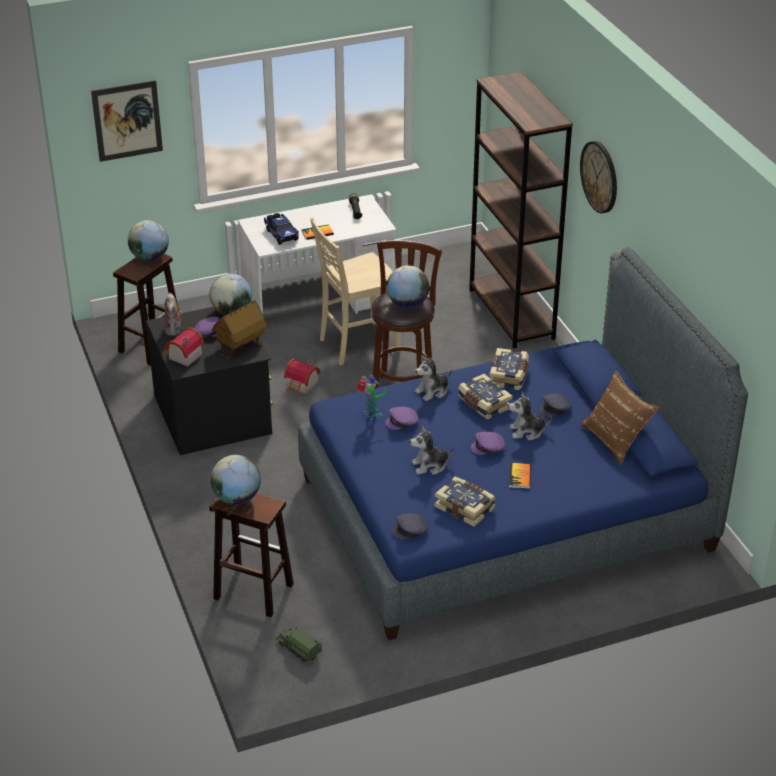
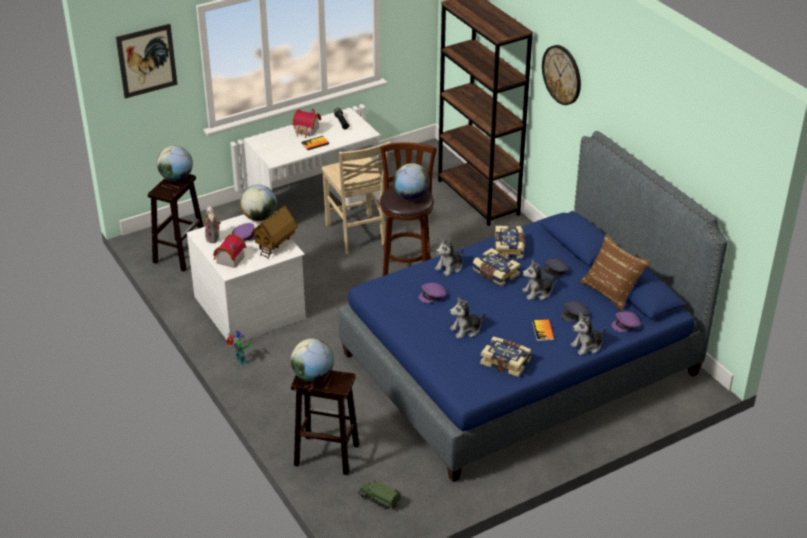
camera: 10 degrees left, 0 degrees up
(214, 413) = (251, 307): black dresser -> white dresser
(281, 234) = (284, 148): toy truck -> none
(302, 386) = (320, 275): toy house -> toy house (307, 131)
(357, 344) = (356, 235): beige chair -> beige chair turned 75 degrees counterclockwise
(371, 415) = (404, 292): toy robot -> toy robot (240, 362)
(410, 530) = (466, 386): grey cap -> grey cap (575, 314)
(488, 447) = (510, 309): purple cap -> purple cap (626, 325)
(566, 500) = (587, 346): none -> plush toy

